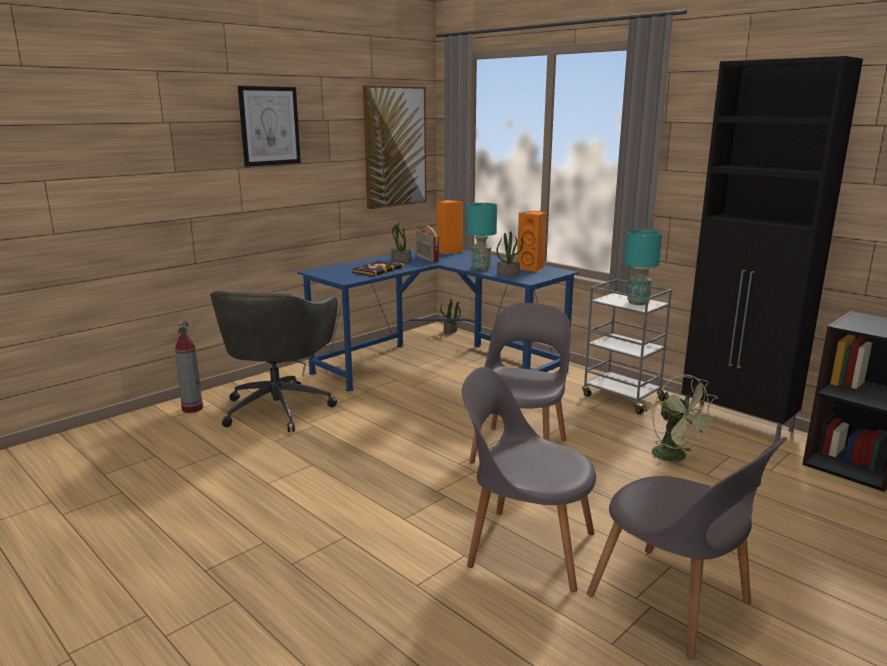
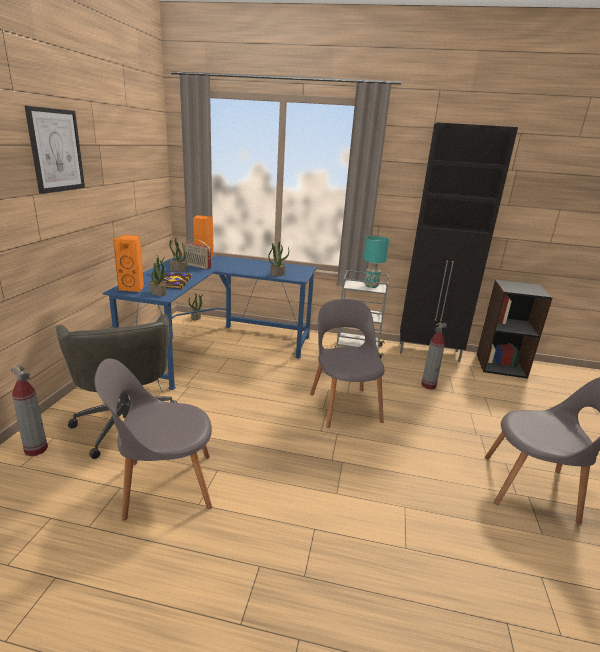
camera: 35 degrees left, 5 degrees up
(346, 277) = (159, 293): none -> potted plant
(394, 147) = (145, 170): picture -> none
(480, 268) = (250, 271): turquoise table lamp -> none
(526, 547) = (429, 483): grey chair -> grey chair (164, 485)
(532, 268) = (285, 267): orange speaker -> orange speaker (133, 288)
(675, 457) = (428, 385): green fan -> fire extinguisher

